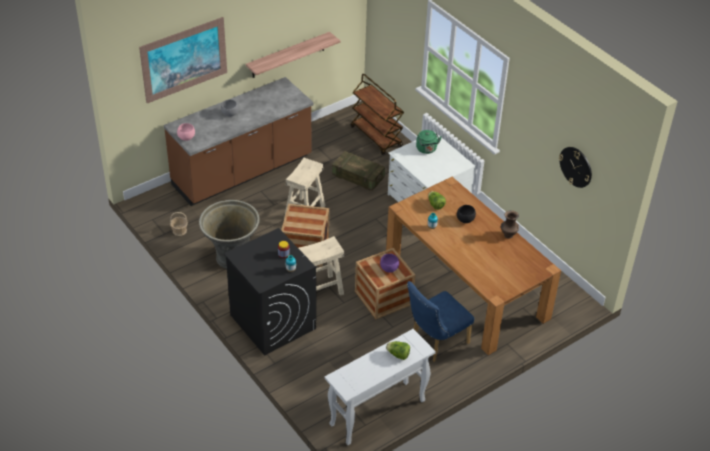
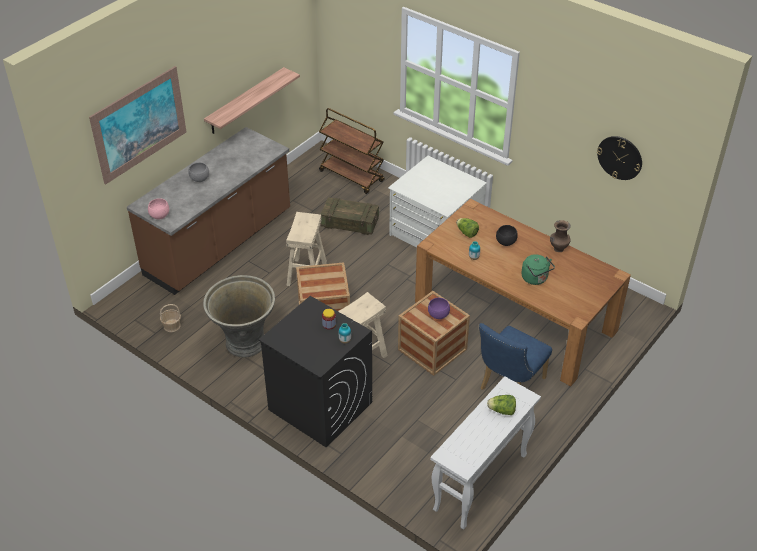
camera: 15 degrees left, 0 degrees up
(427, 149) = (428, 176): green kettle -> green kettle (535, 279)

